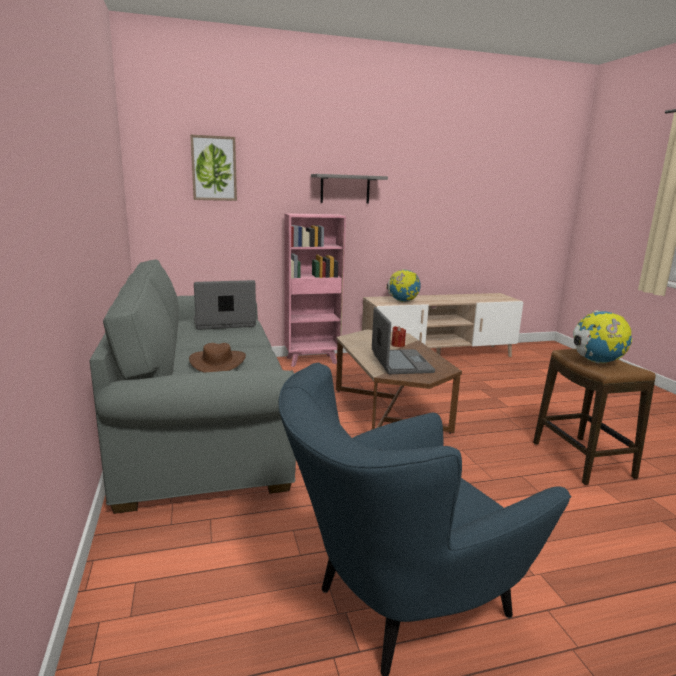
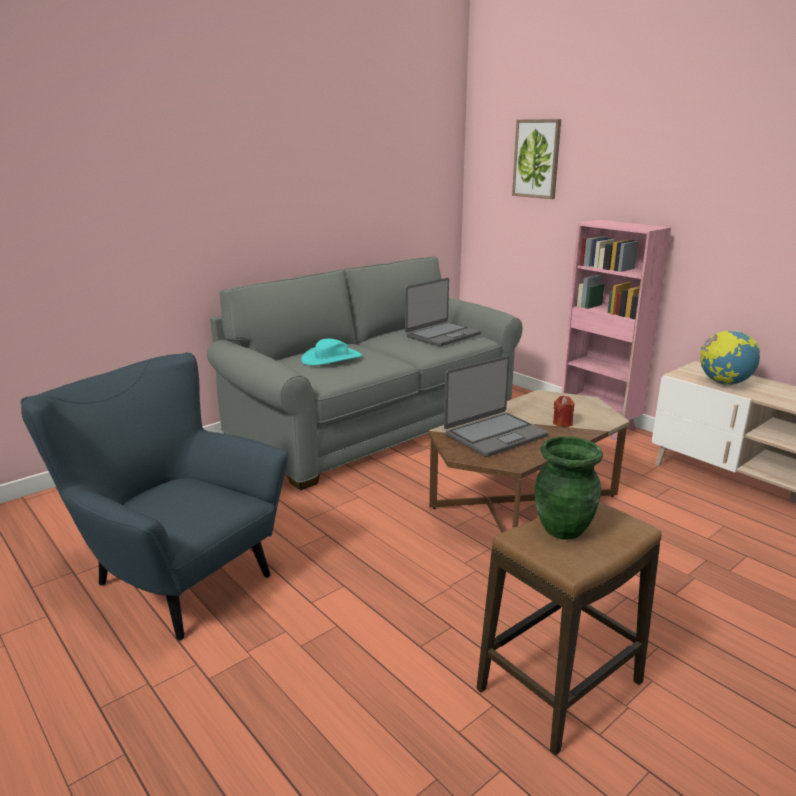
camera: 65 degrees right, 5 degrees up
(218, 362) = (332, 358): brown hat -> turquoise hat
(224, 323) = (442, 335): laptop -> laptop turned 90 degrees clockwise
(345, 189) = (692, 189): grey shelf -> none
(596, 362) = (563, 529): globe -> green vase

